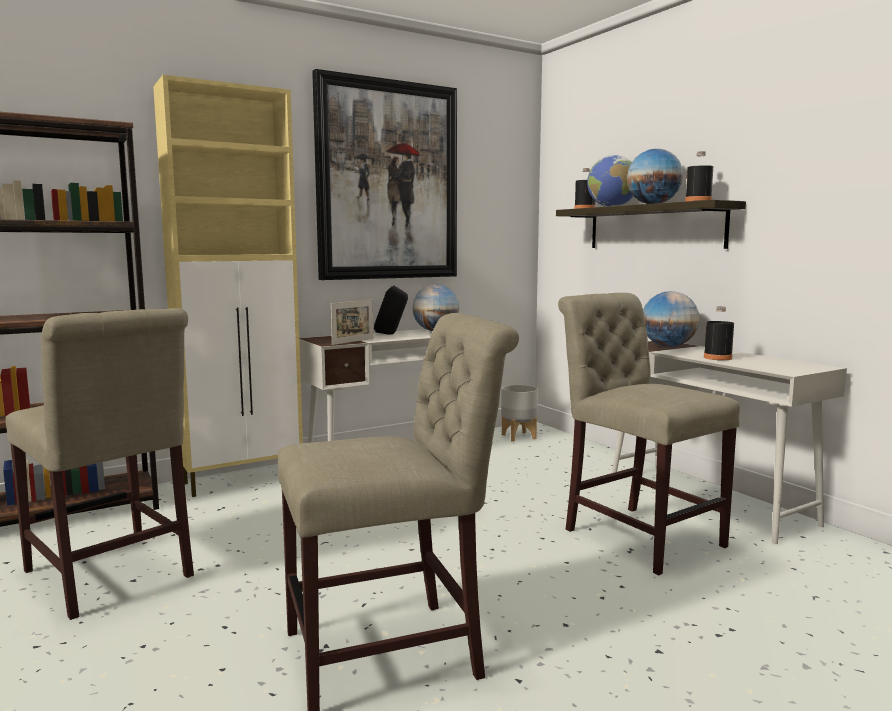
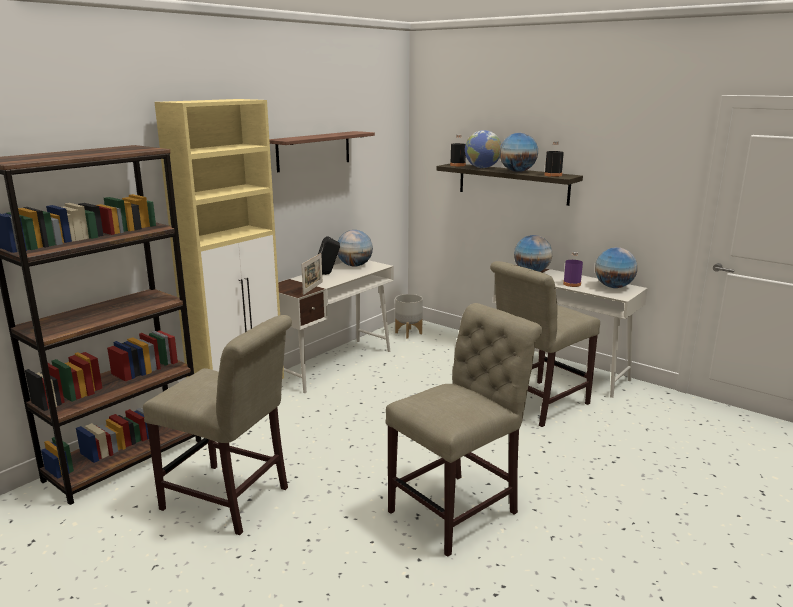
camera: 20 degrees left, 10 degrees up
(388, 181) = (314, 151): picture -> shelf
(637, 534) = (536, 404): beige chair -> beige chair turned 75 degrees counterclockwise
(717, 358) = (572, 284): black bottle -> purple bottle
(785, 364) = (613, 287): none -> globe

